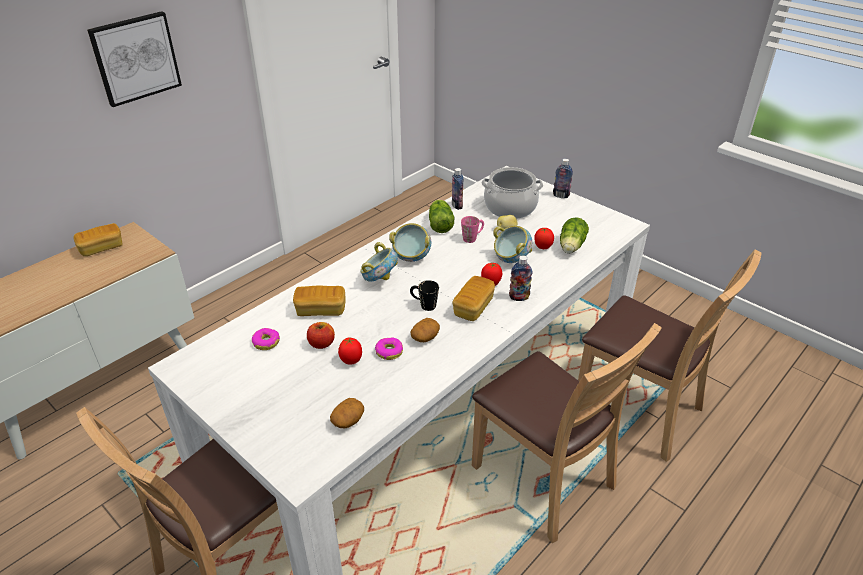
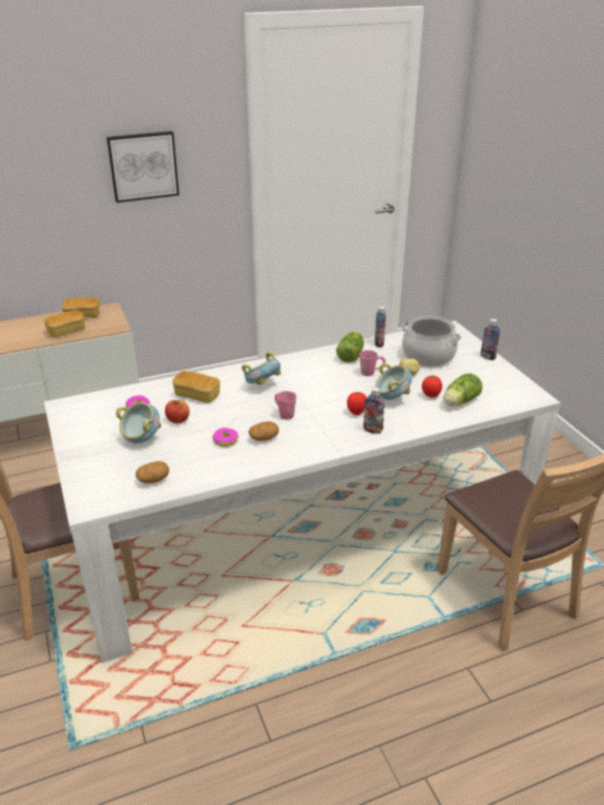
camera: 25 degrees right, 5 degrees down
(351, 361) = (190, 438): tomato -> none
(411, 258) = (303, 375): bowl -> bowl (141, 439)
(423, 304) = (283, 413): black mug -> pink mug
(473, 307) = (324, 427): bread -> bread (66, 331)
(543, 479) = (365, 621): brown chair -> none

